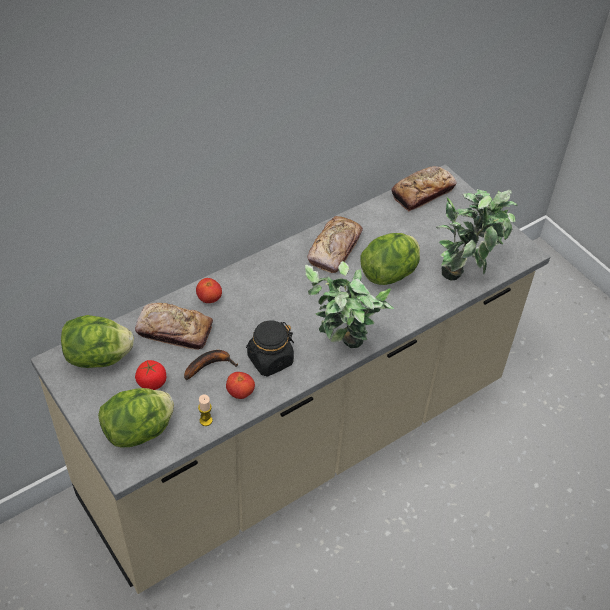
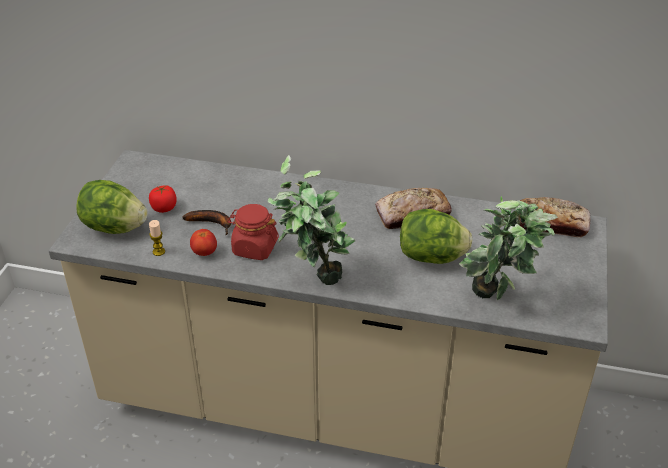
camera: 50 degrees right, 10 degrees down
(99, 358) = (158, 174): lettuce -> none
(174, 331) = (223, 190): bread -> none
(209, 299) = (274, 187): tomato -> none
(270, 360) = (254, 248): black jar -> red jar

